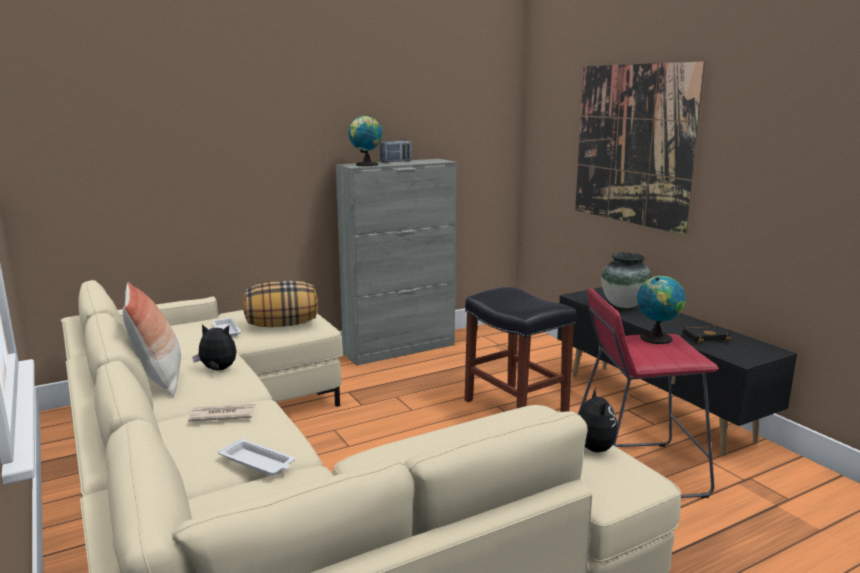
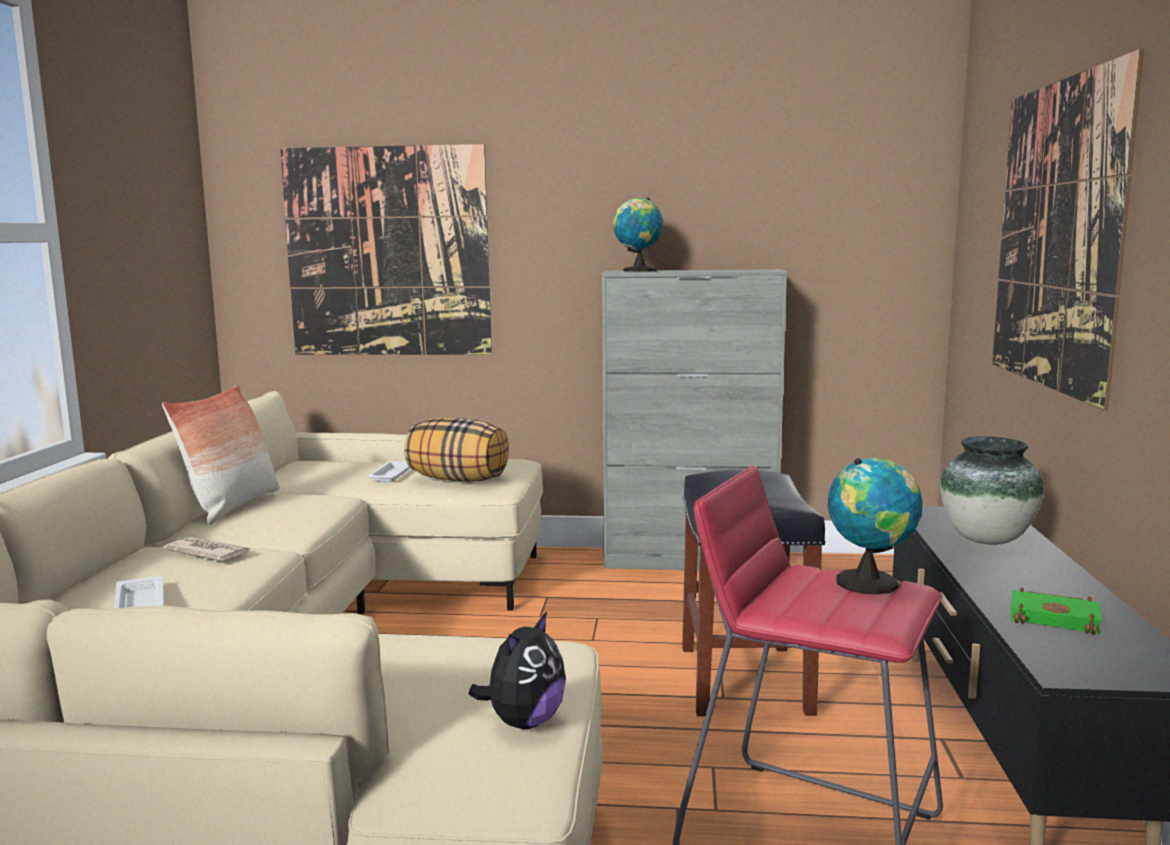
camera: 35 degrees right, 5 degrees down
(169, 158) = (387, 252): none -> picture
(218, 370) = (297, 510): plush toy -> none
(396, 162) = (696, 269): radio -> none
(705, 337) = (1056, 618): black book -> green book

